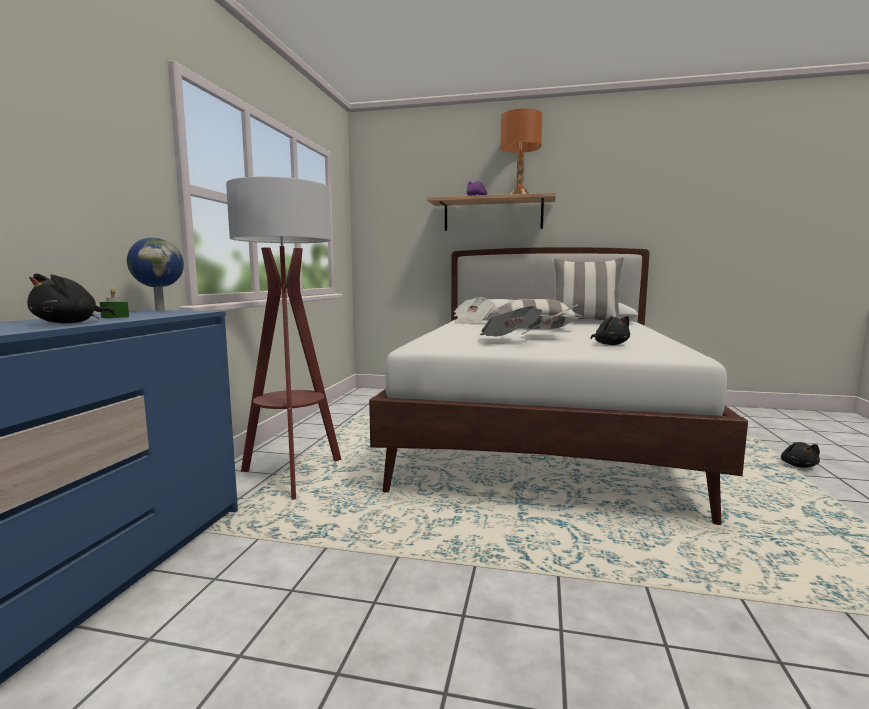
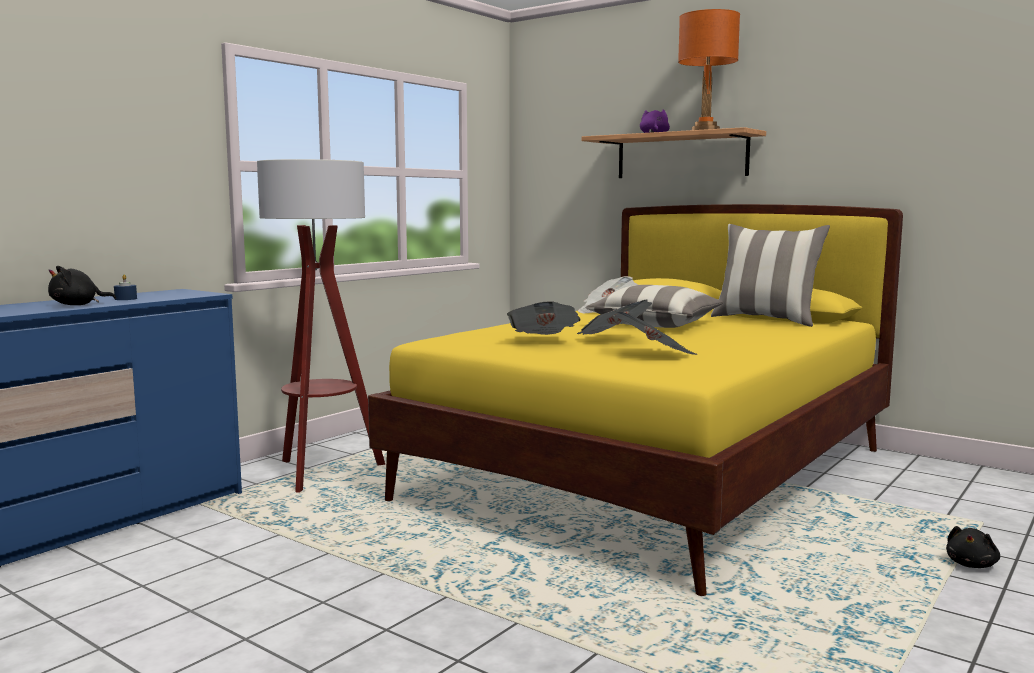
camera: 25 degrees right, 0 degrees up
(115, 317) = (126, 299): green candle -> blue candle
(160, 310) = (185, 290): globe -> none
(541, 436) = (654, 474): white bed -> yellow bed
(610, 344) = (655, 355): black plush toy -> newspaper

